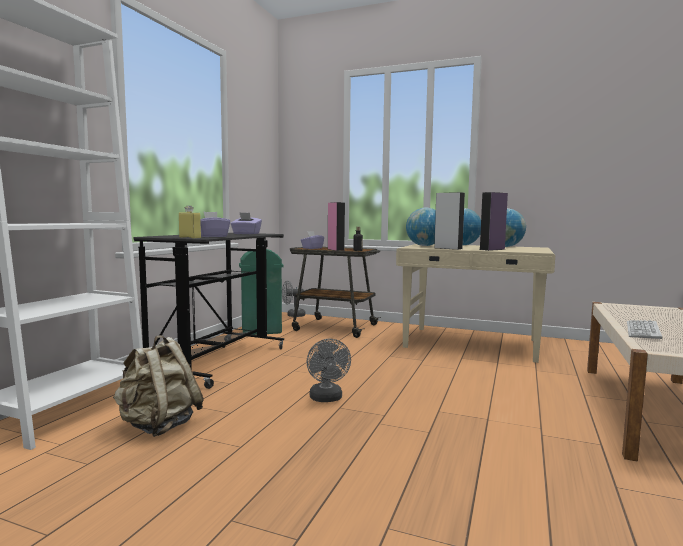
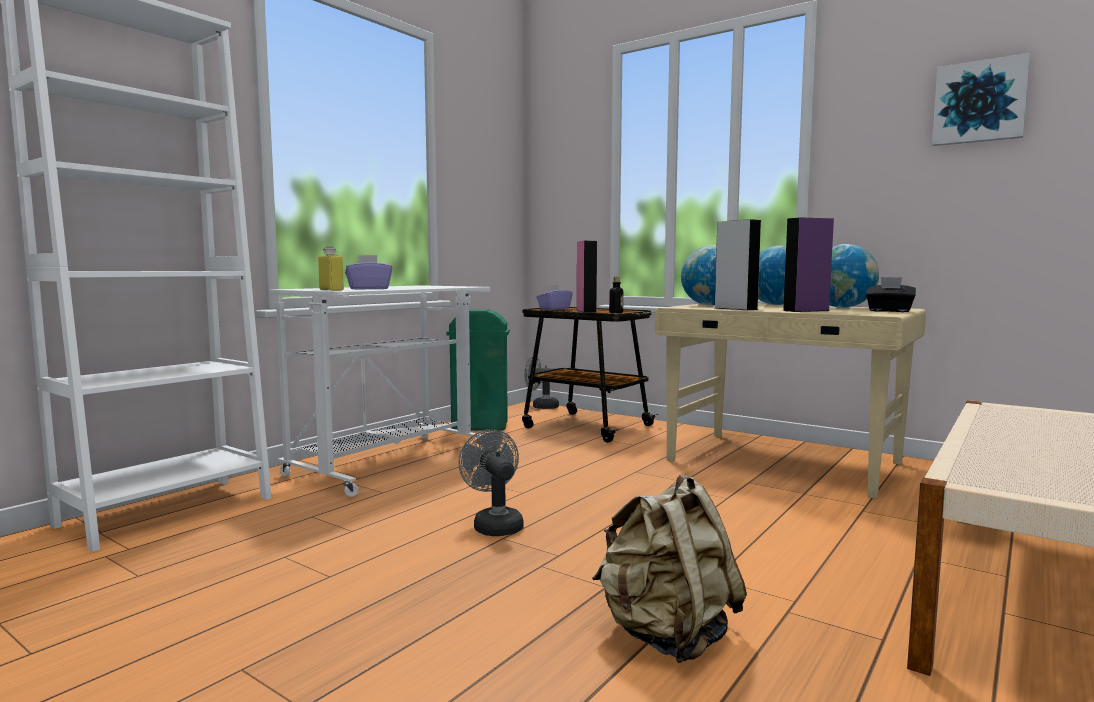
camera: 15 degrees right, 0 degrees up
(158, 426) = (253, 538): beige backpack -> beige backpack (667, 636)
(219, 361) = (392, 462): black desk -> white desk
(246, 234) = (436, 286): purple tissue box -> none
(327, 399) = (494, 524): grey fan -> grey fan turned 150 degrees clockwise
(537, 249) = (889, 311): none -> black tissue box
(576, 126) = (979, 102): none -> picture
(642, 330) = (991, 450): keyboard -> none

